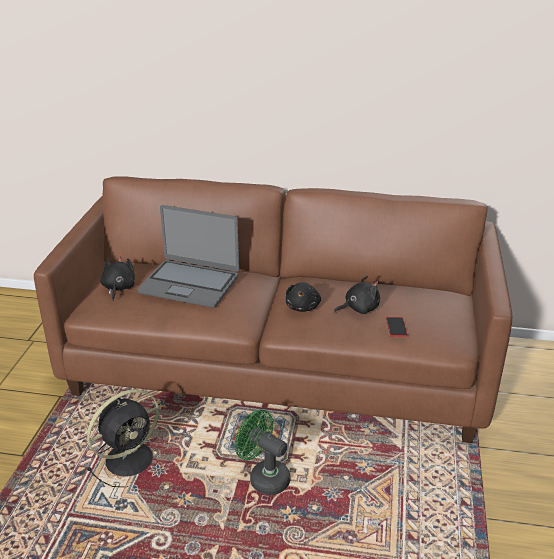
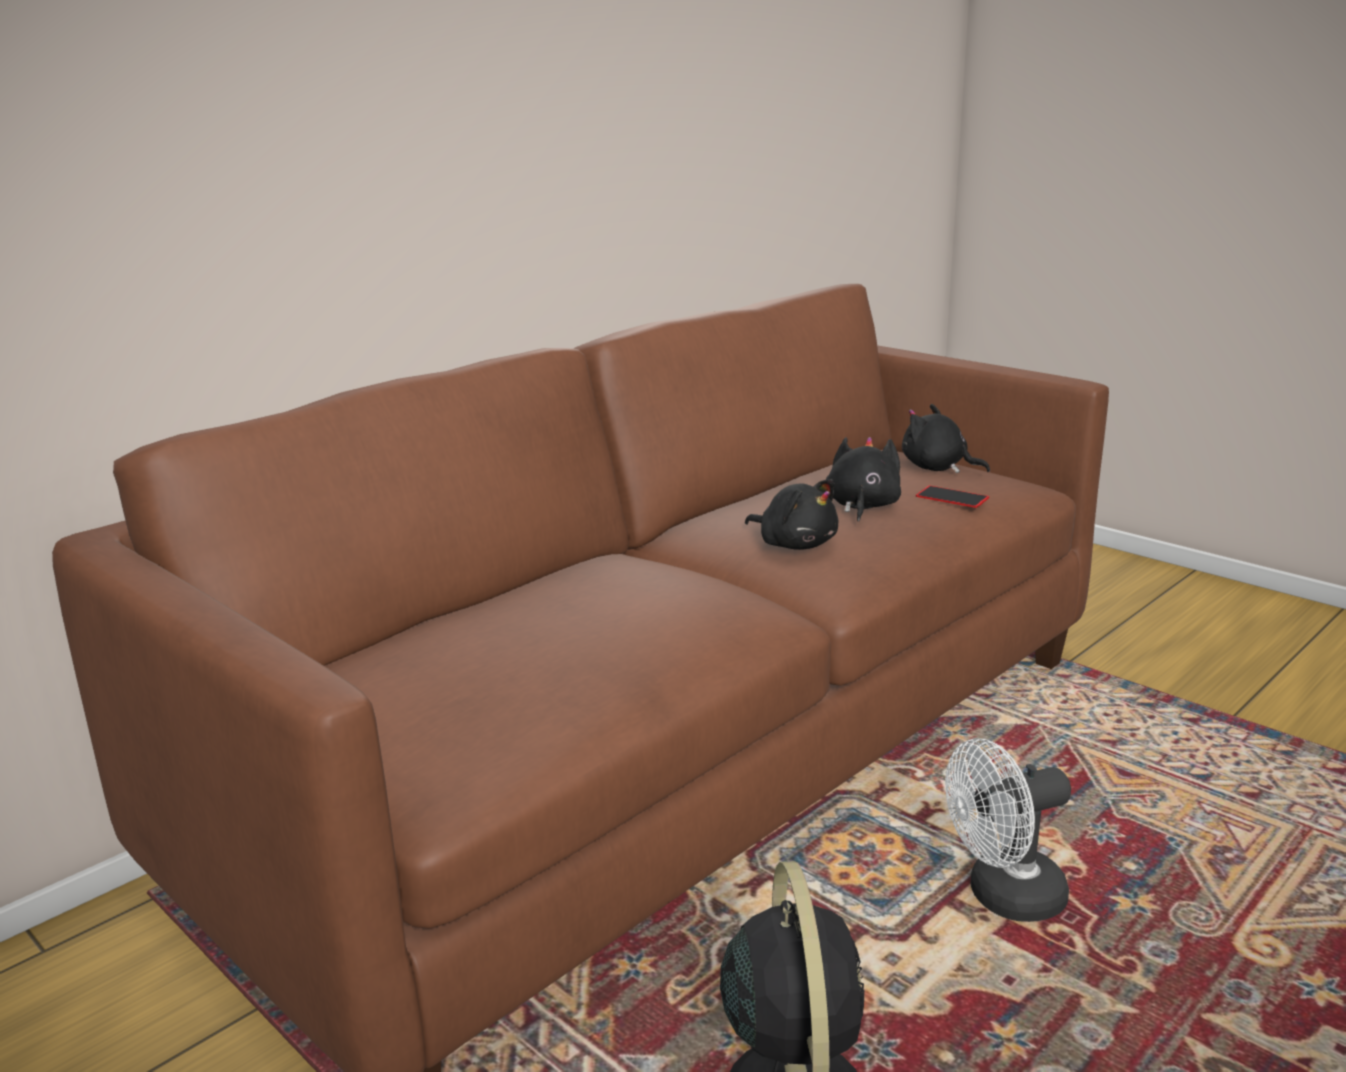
camera: 55 degrees left, 10 degrees down
(118, 288) = (411, 714): black plush toy -> black plush toy (937, 468)
(190, 284) = (562, 613): laptop -> none
(264, 477) = (1003, 898): green fan -> white fan

